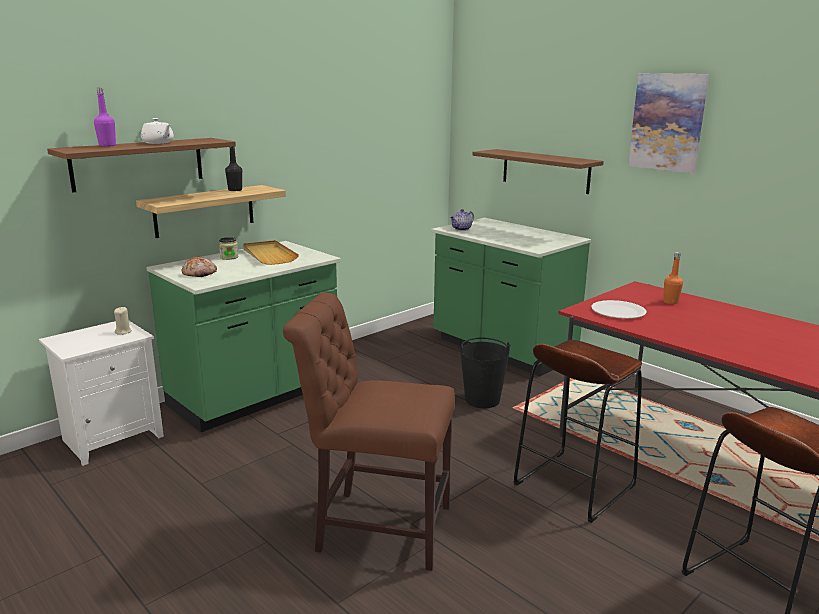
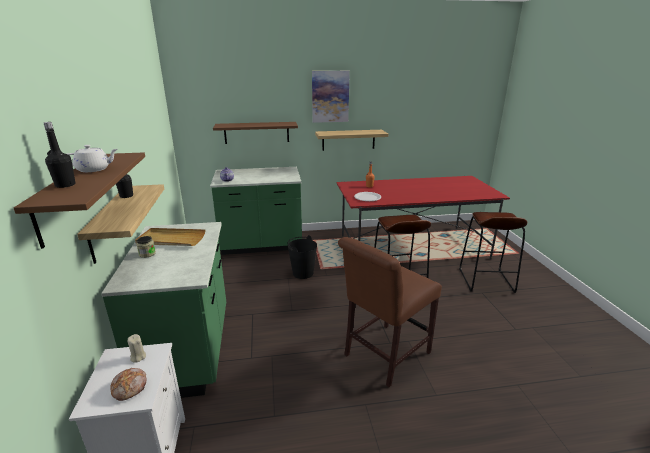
camera: 55 degrees left, 5 degrees up
(107, 145) = (65, 185): purple bottle -> black bottle
(200, 273) = (168, 274): bread -> bread (130, 387)
(692, 210) = (348, 140): none -> shelf

